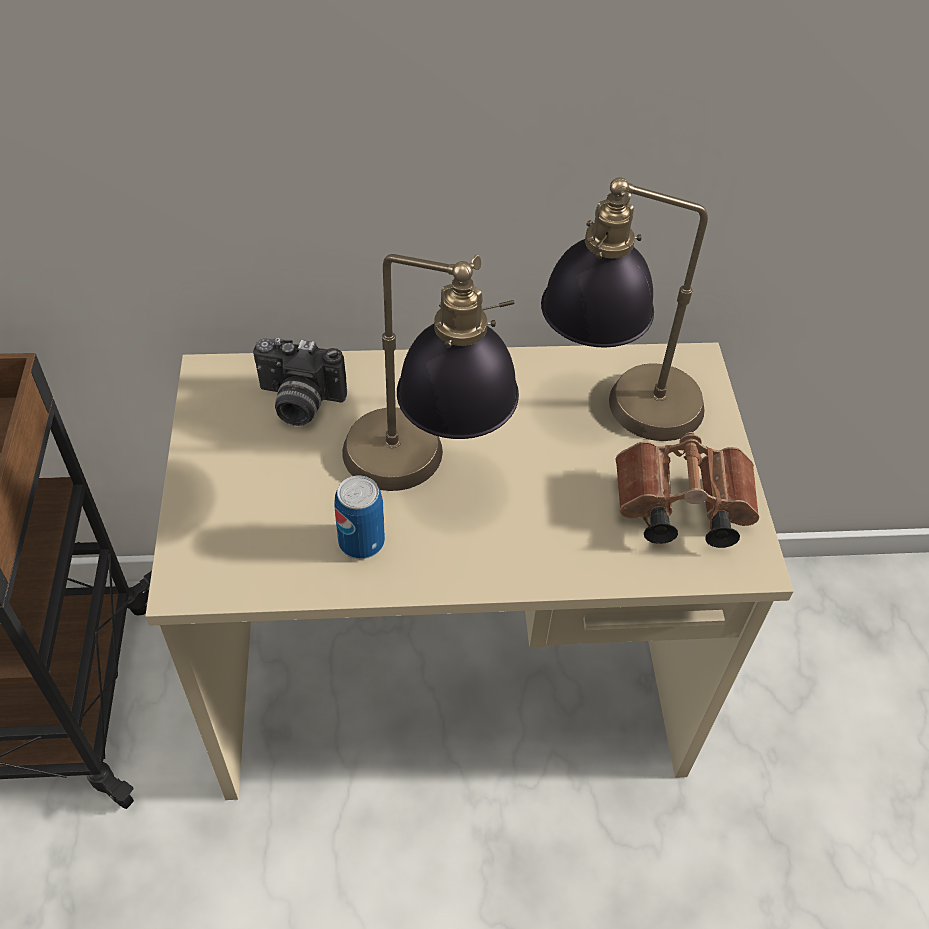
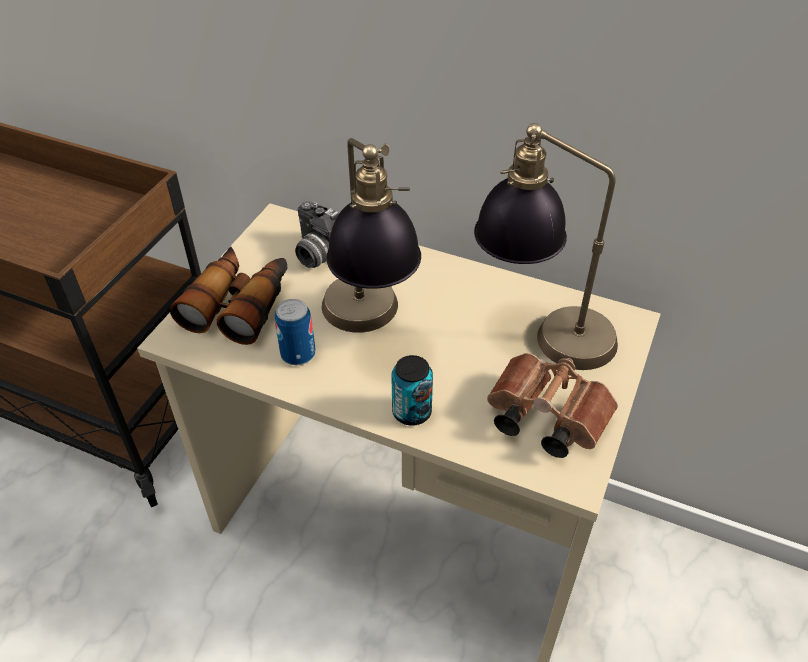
camera: 30 degrees right, 5 degrees down
(241, 505) = (239, 304): none -> binoculars
(539, 559) = (412, 412): none -> can

